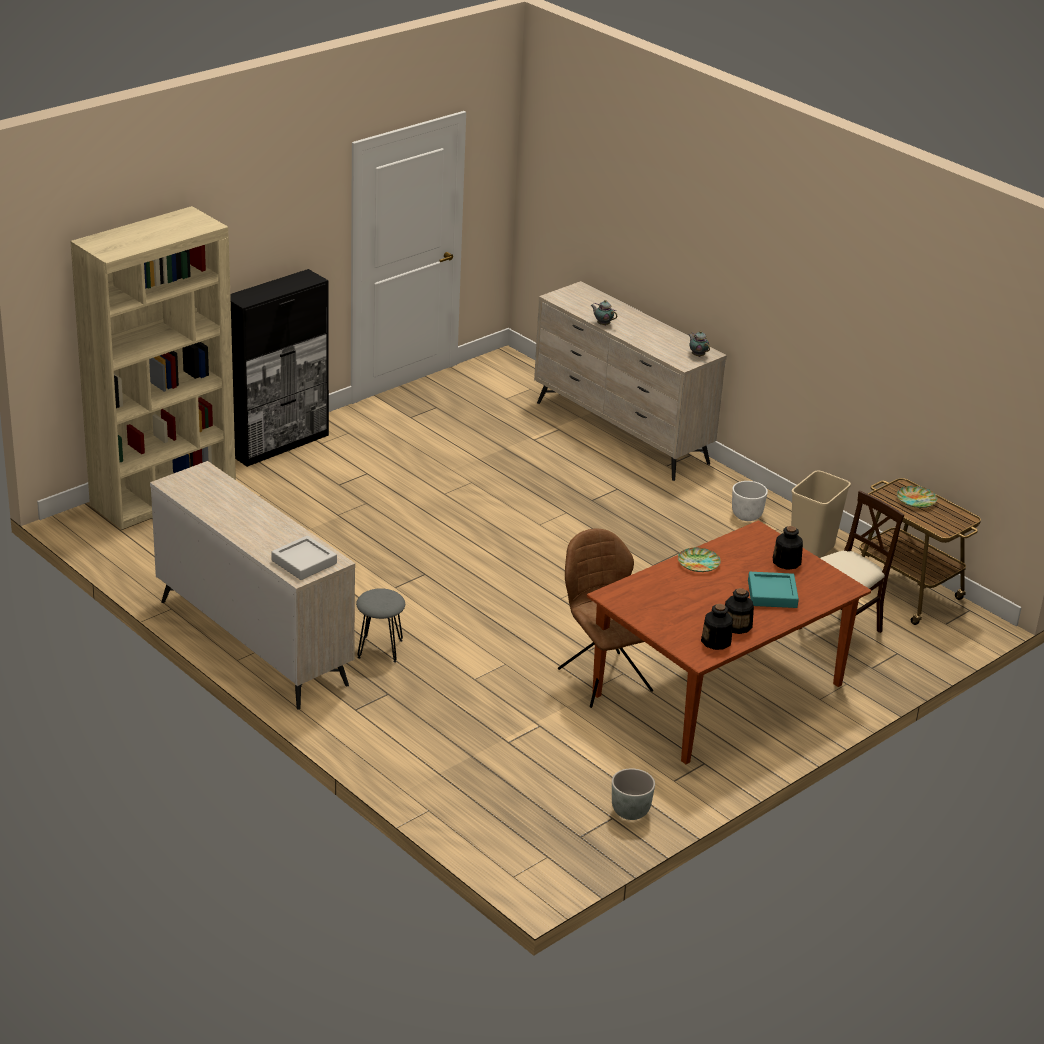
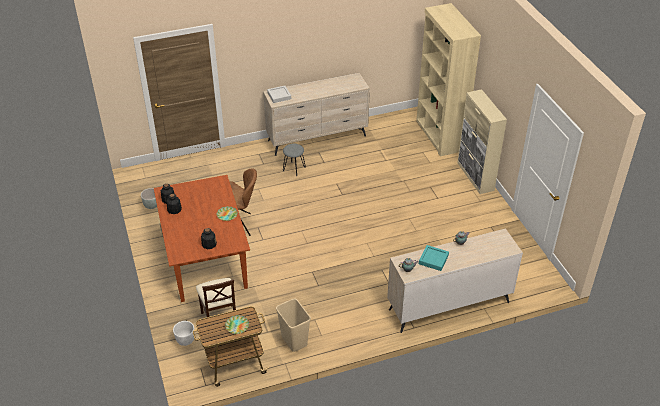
camera: 115 degrees right, 10 degrees up
(279, 444) = (475, 176): black cabinet -> beige cabinet
(747, 516) = (339, 327): white planter -> white planter (185, 340)
(772, 594) = (188, 229): turquoise tray -> turquoise tray (433, 259)

